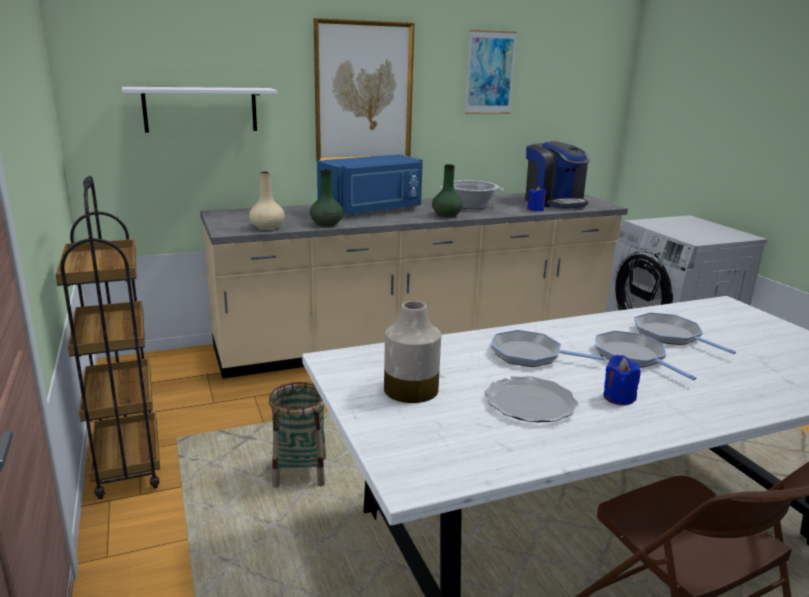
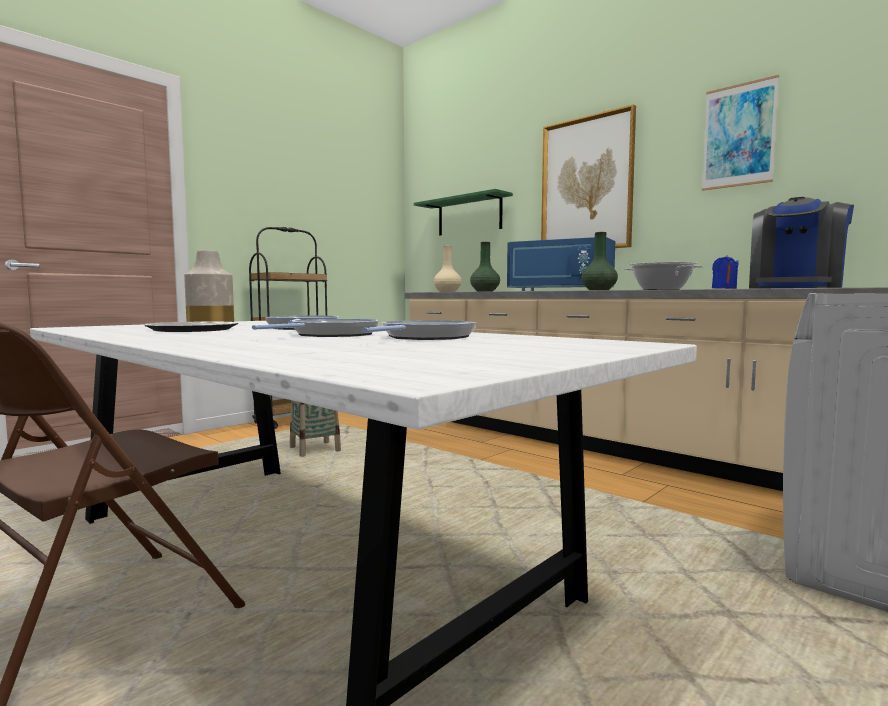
camera: 65 degrees right, 15 degrees down
(200, 109) = (469, 216): white shelf -> green shelf
(618, 397) = (213, 335): blue candle -> none

